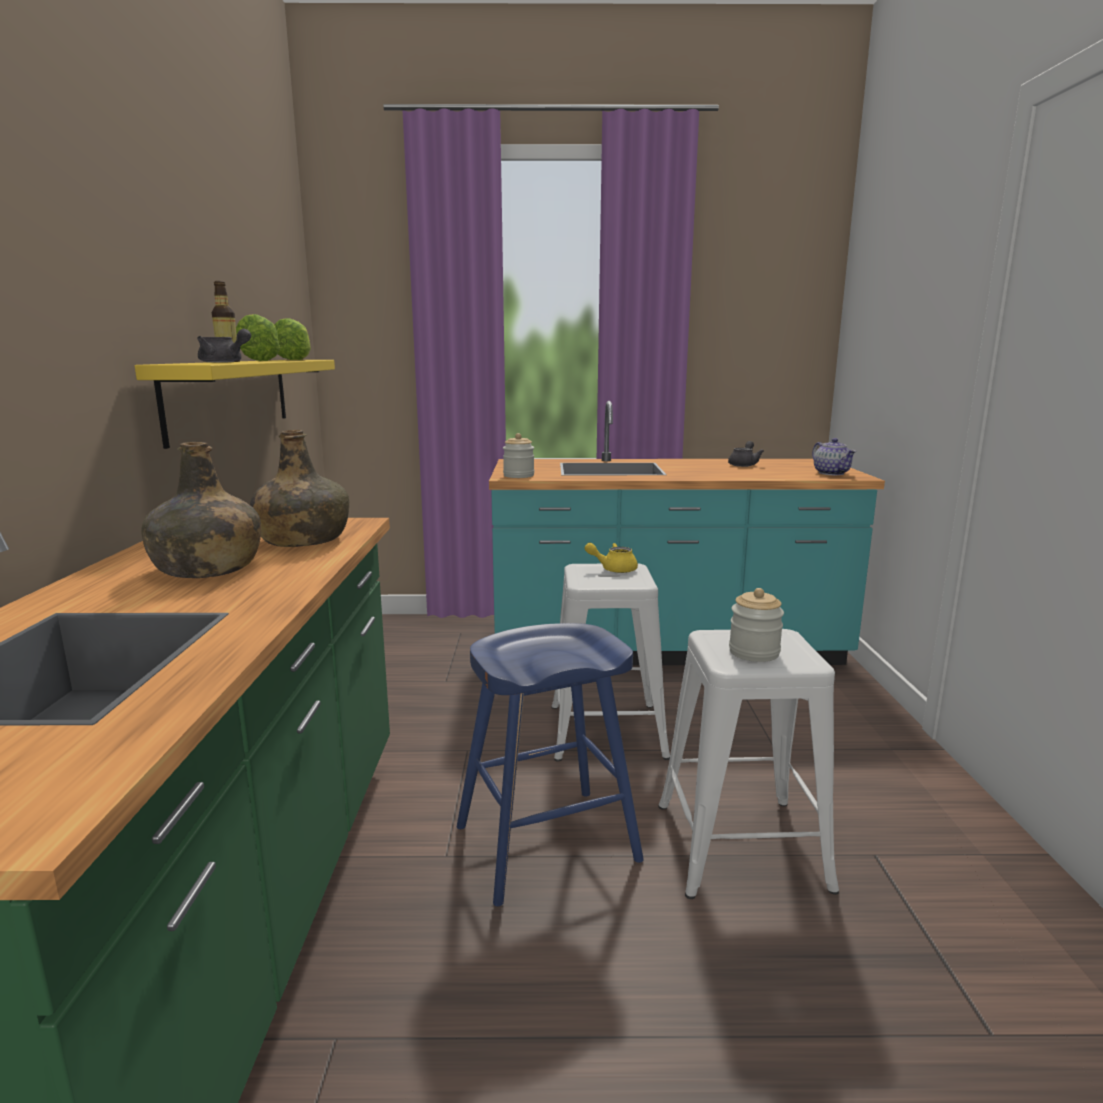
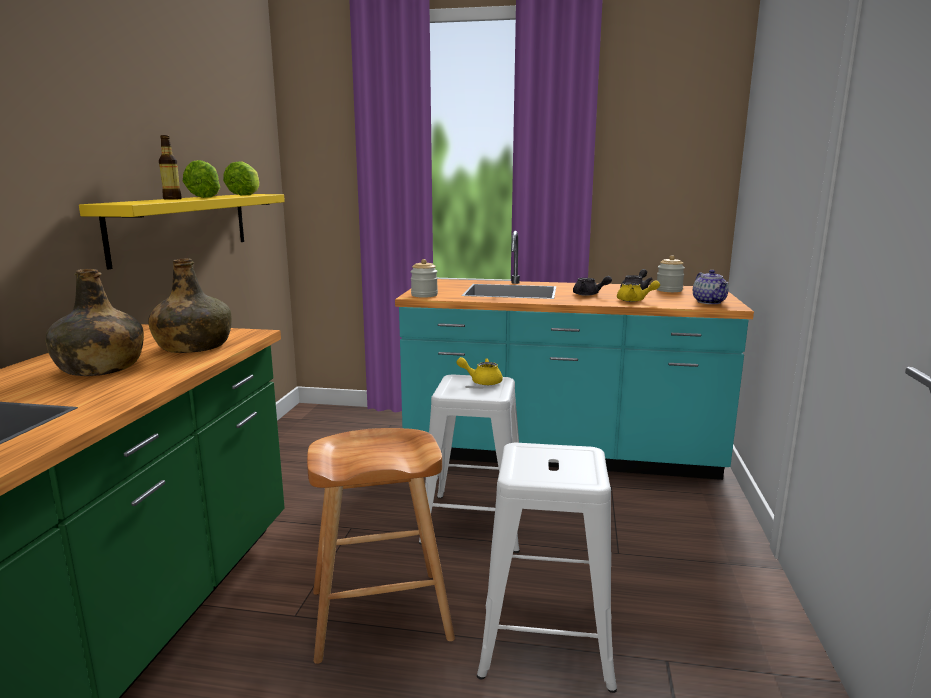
camera: 10 degrees right, 0 degrees up
(224, 362) = (161, 200): grey teapot -> grey teapot (589, 294)
(546, 844) = (379, 615): blue stool -> brown stool
(754, 474) = (634, 300): none -> yellow teapot
(754, 652) = (547, 467): jar -> jar (669, 290)

